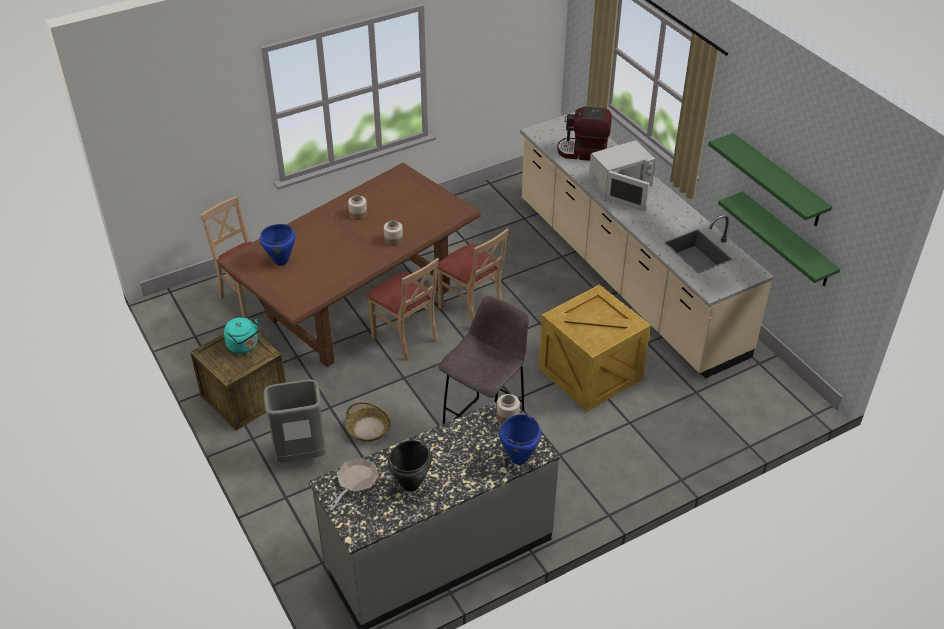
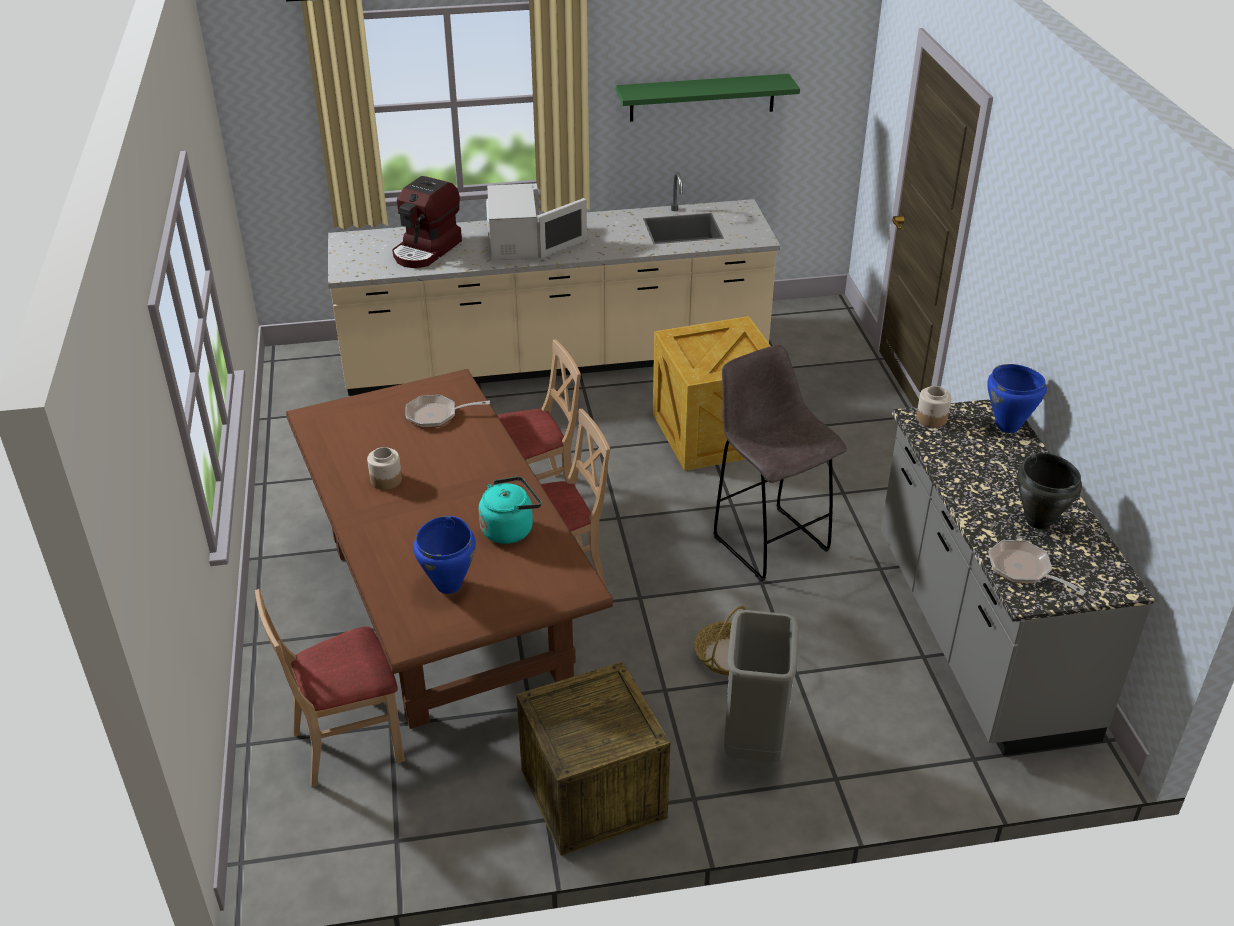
camera: 70 degrees left, 5 degrees down
(244, 346) = (581, 703): turquoise kettle -> turquoise kettle (510, 529)
(393, 240) = (477, 458): jar -> none
(426, 213) = (436, 415): none -> frying pan
(786, 240) = (733, 158): green shelf -> none

